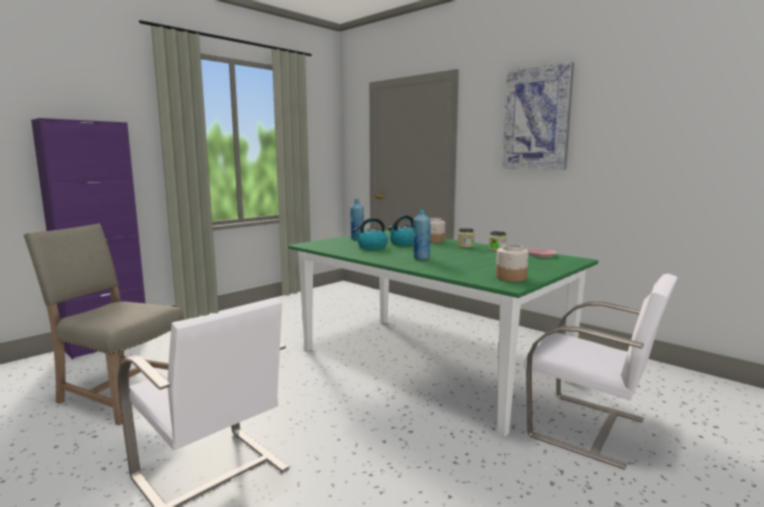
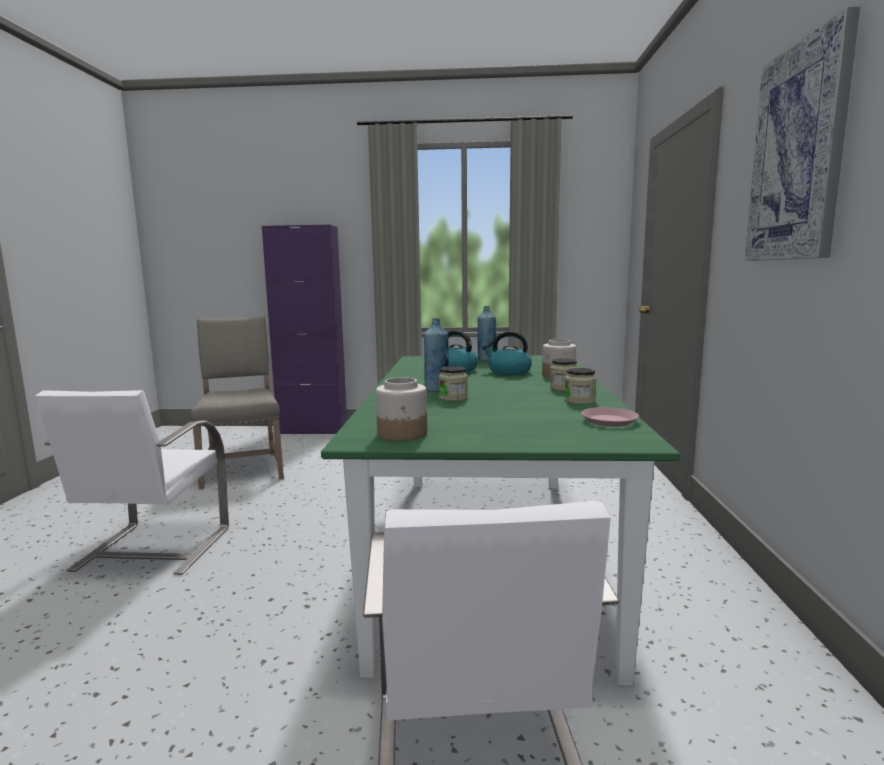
camera: 50 degrees right, 0 degrees up
(448, 260) = (453, 398): none -> jar

